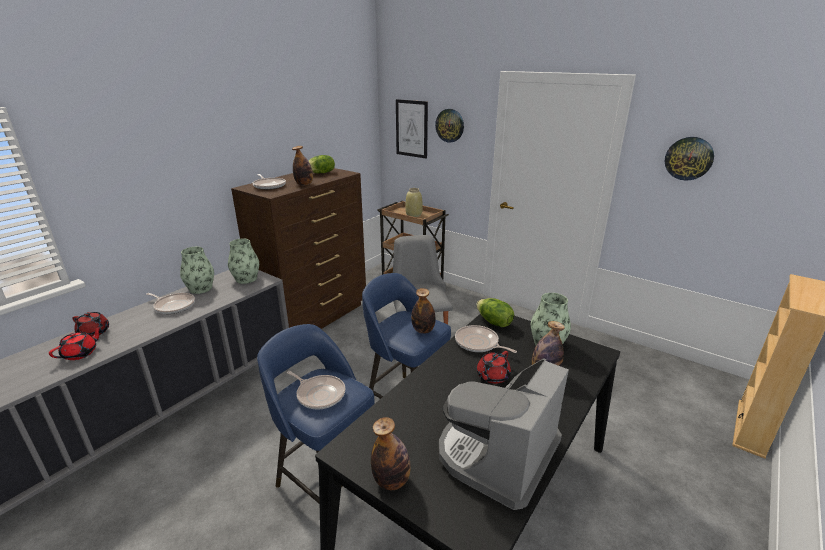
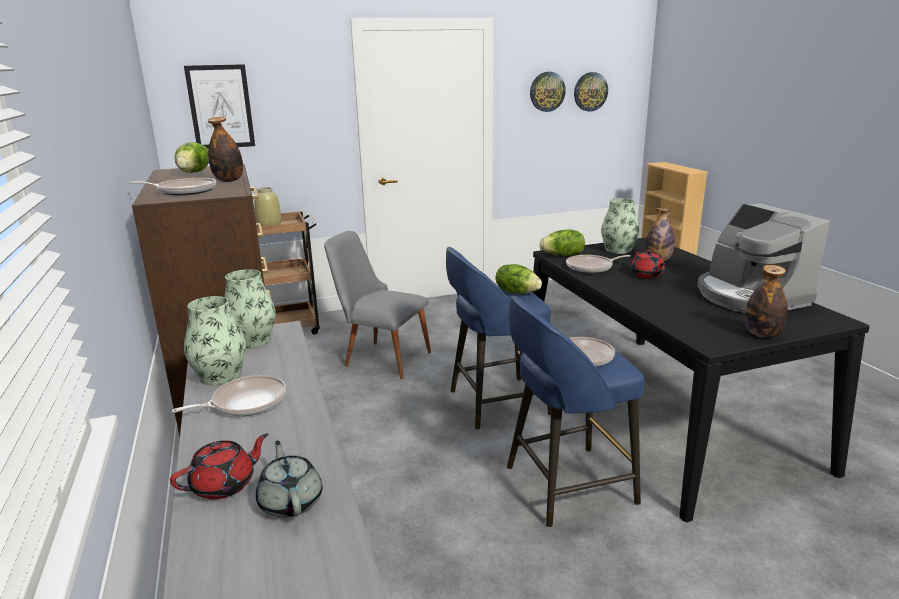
camera: 55 degrees left, 5 degrees down
(81, 353) = (291, 501): red teapot -> grey teapot
(423, 330) = (517, 292): bottle -> lettuce
(450, 125) = (287, 94): wall clock -> wall clock (590, 92)

